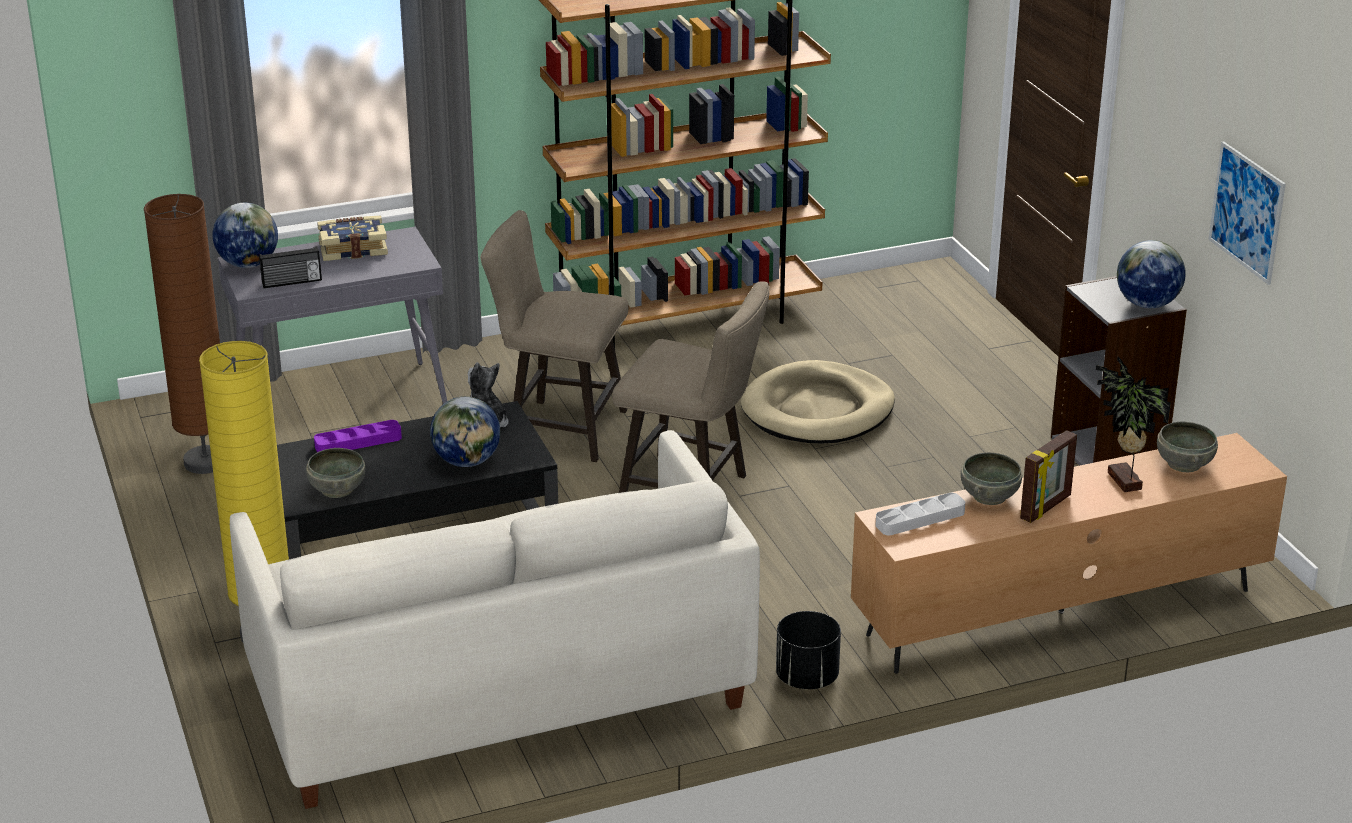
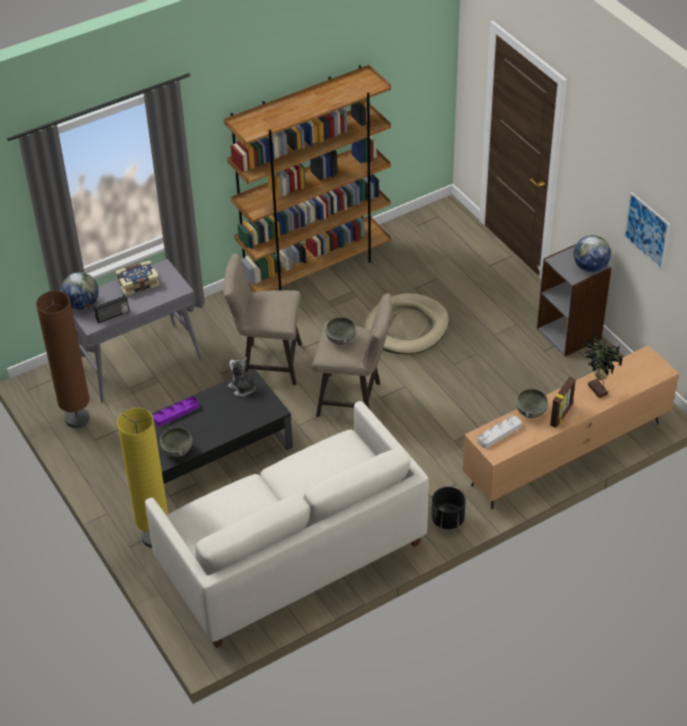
camera: 10 degrees left, 15 degrees up
(467, 462) = (241, 418): globe -> none
(1183, 464) = (625, 372): grey bowl -> grey bowl (340, 339)

